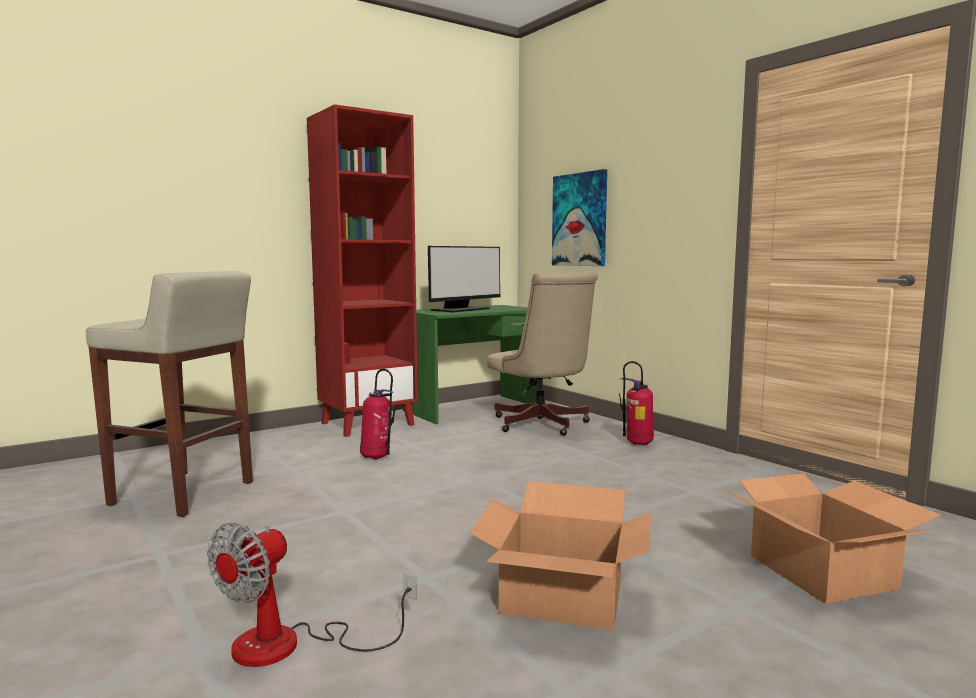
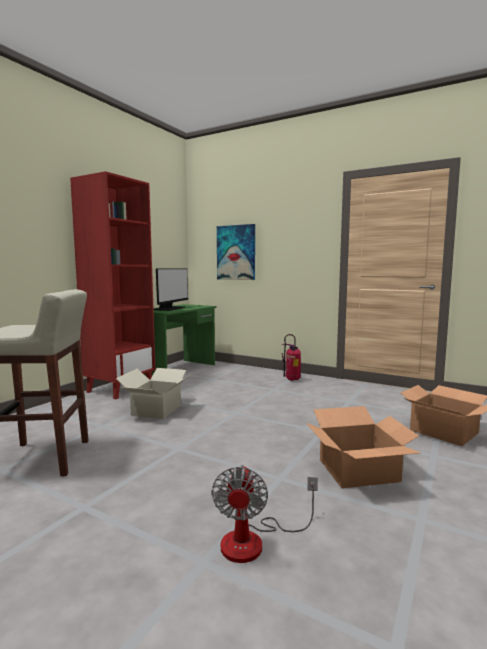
camera: 25 degrees left, 0 degrees up
(377, 458) = (156, 410): fire extinguisher -> cardboard box
(542, 425) = (230, 376): beige office chair -> none

